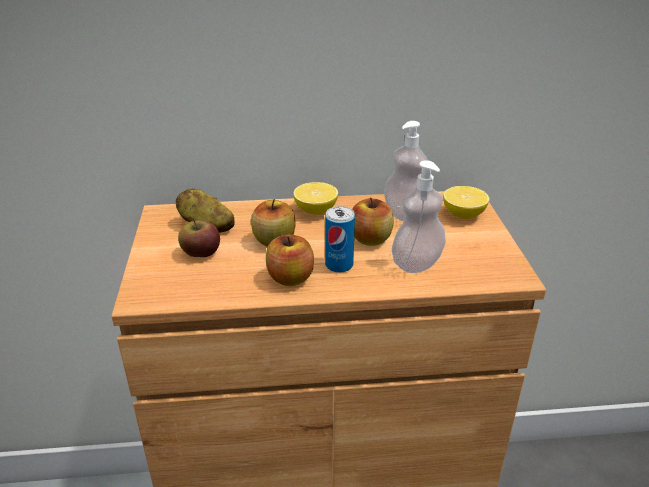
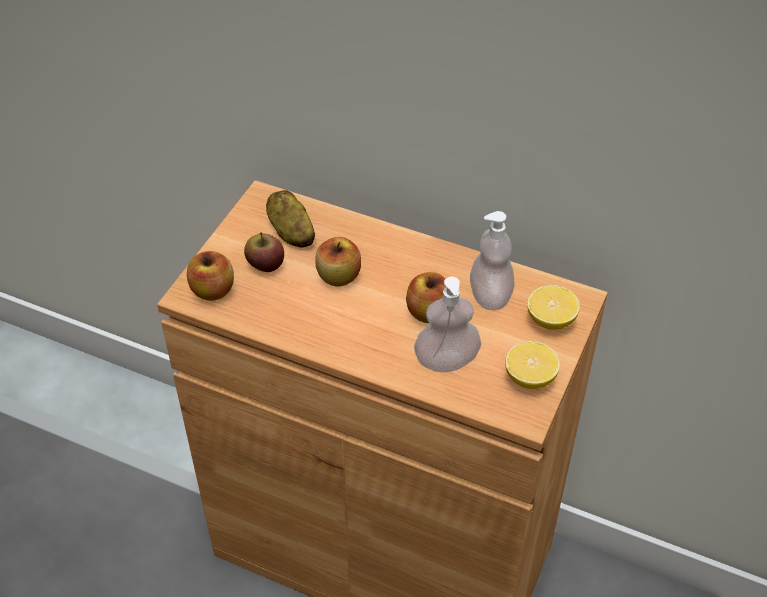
camera: 30 degrees right, 15 degrees up
(290, 278) = (321, 327): apple -> apple (213, 290)
(315, 211) = (406, 253): lemon -> lemon (530, 378)
(339, 265) = (374, 331): can -> none

